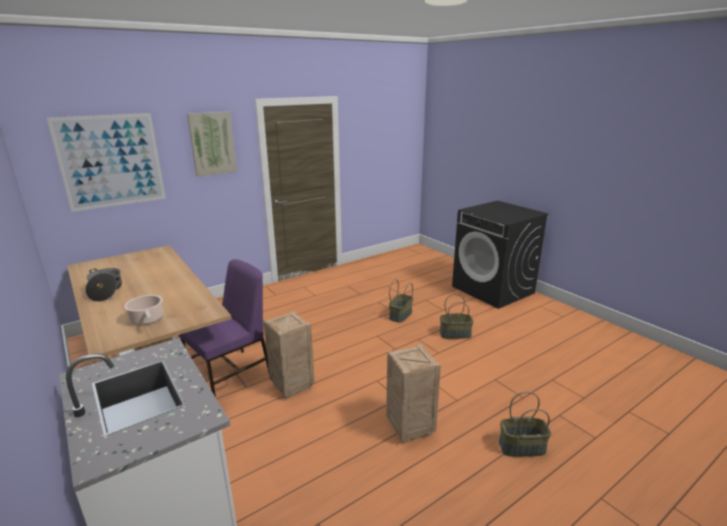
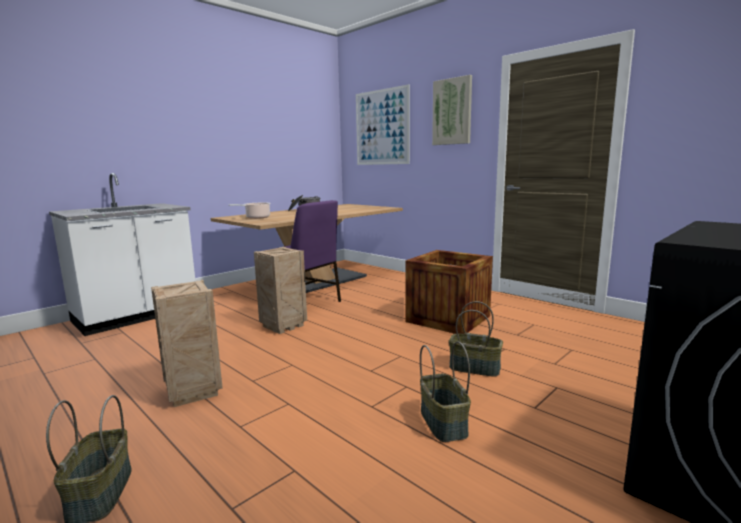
camera: 80 degrees right, 10 degrees down
(321, 309) = (448, 319): none -> crate

